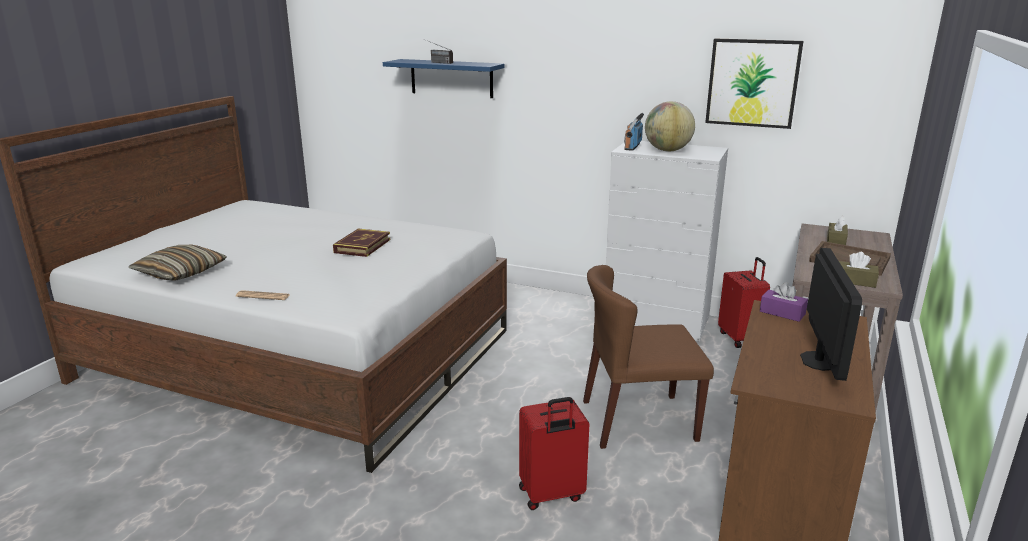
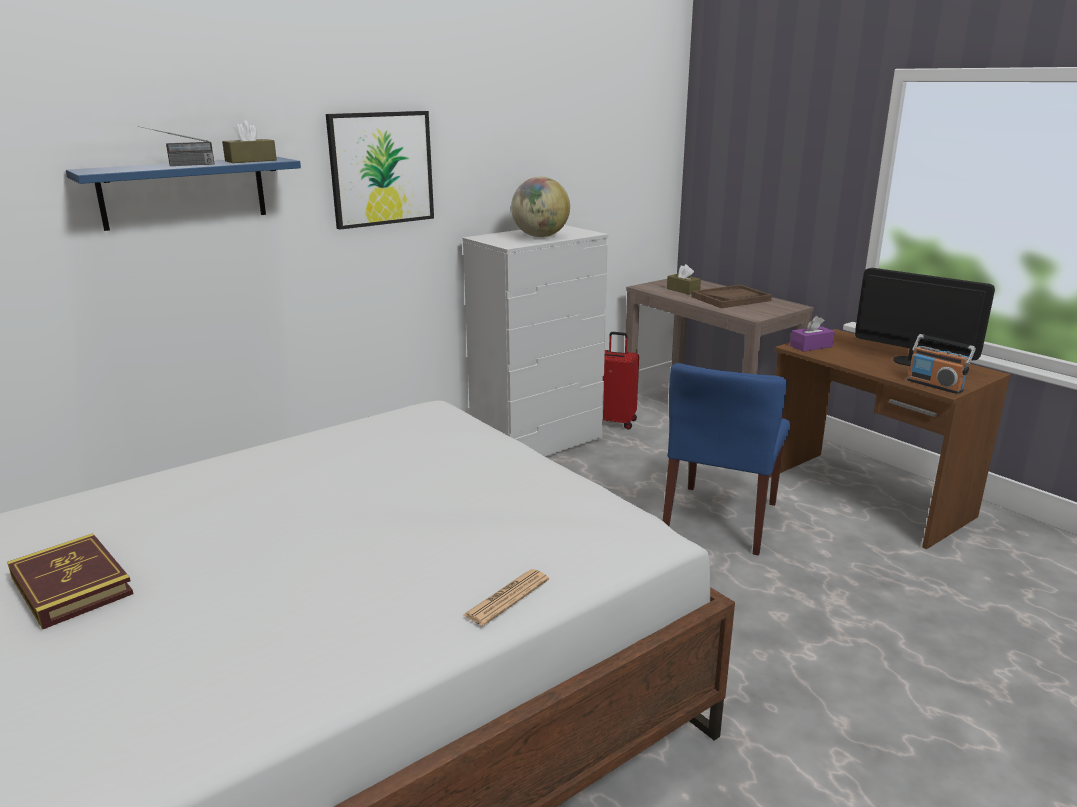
camera: 60 degrees left, 0 degrees up
(180, 272) = (257, 684): pillow -> none
(362, 246) = (377, 480): book -> book (71, 586)
(551, 495) = (827, 611): red suitcase -> none
(632, 147) = (501, 241): radio -> radio (935, 385)
(638, 421) = (721, 519): brown chair -> blue chair
(752, 83) = (570, 148): picture -> picture (381, 169)
(855, 281) = (777, 309): brown tissue box -> brown tissue box (251, 161)

